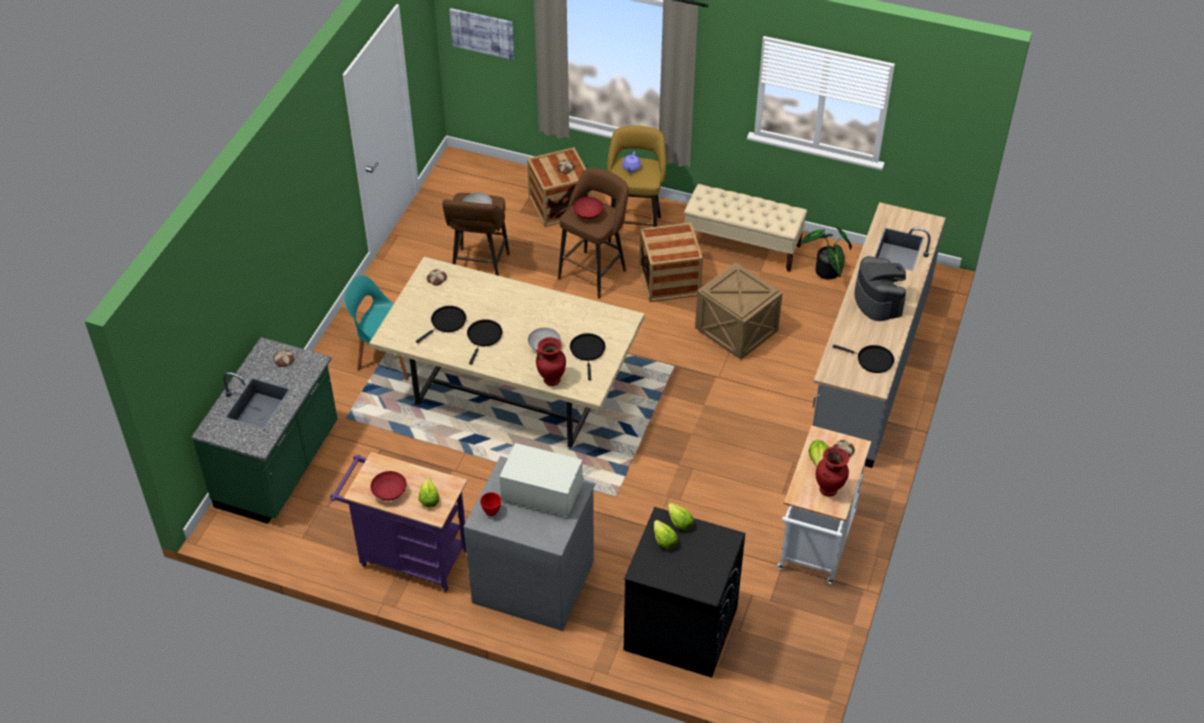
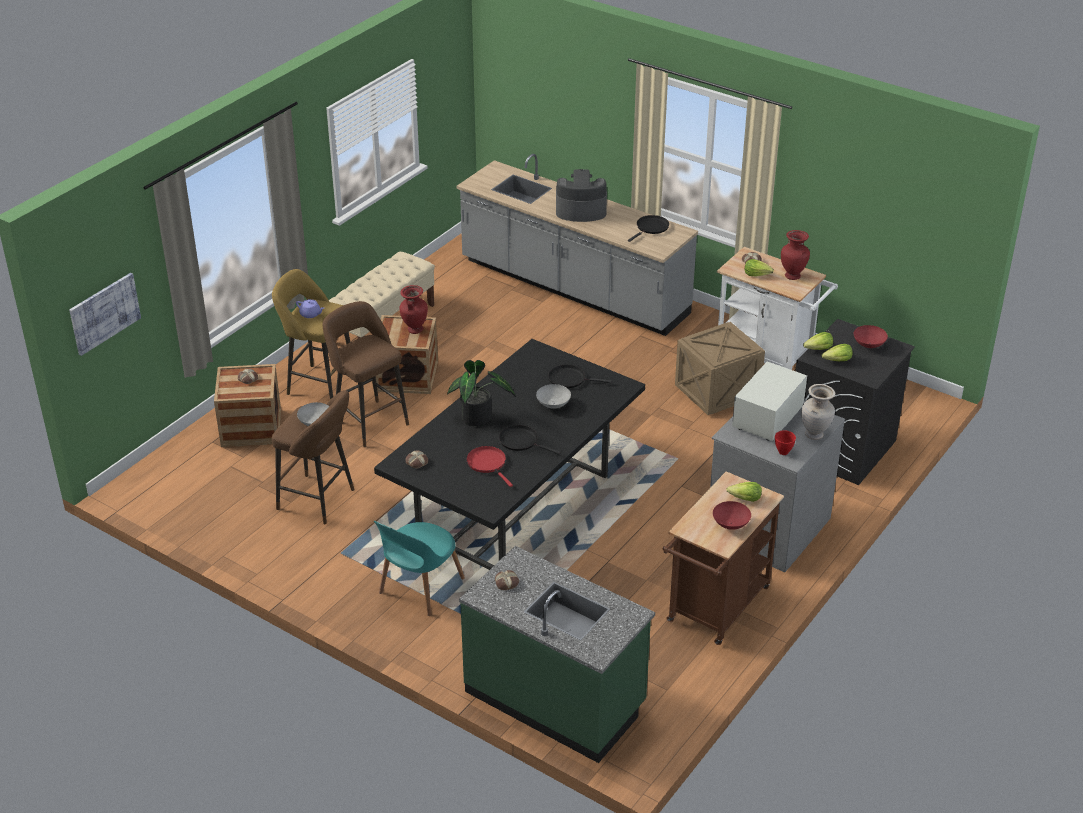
camera: 75 degrees left, 10 degrees down
(408, 557) = (715, 609): purple cart -> brown cart
(446, 322) = (488, 463): black frying pan -> red frying pan
(512, 392) = (515, 504): beige dining table -> black dining table
(526, 533) = (815, 435): none -> beige vase
(551, 380) = (600, 407): red vase -> red vase (414, 330)
(588, 215) = (366, 351): red bowl -> red bowl (868, 344)
(737, 331) = (496, 350): crate -> crate (718, 391)
(826, 273) = (447, 286): potted plant -> potted plant (479, 419)

